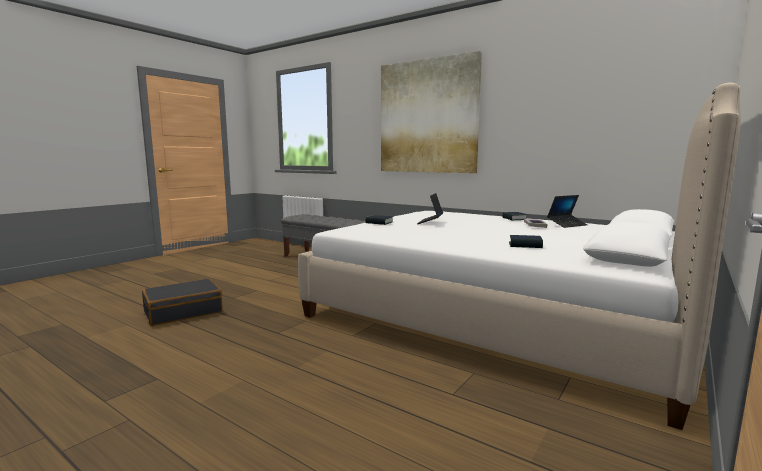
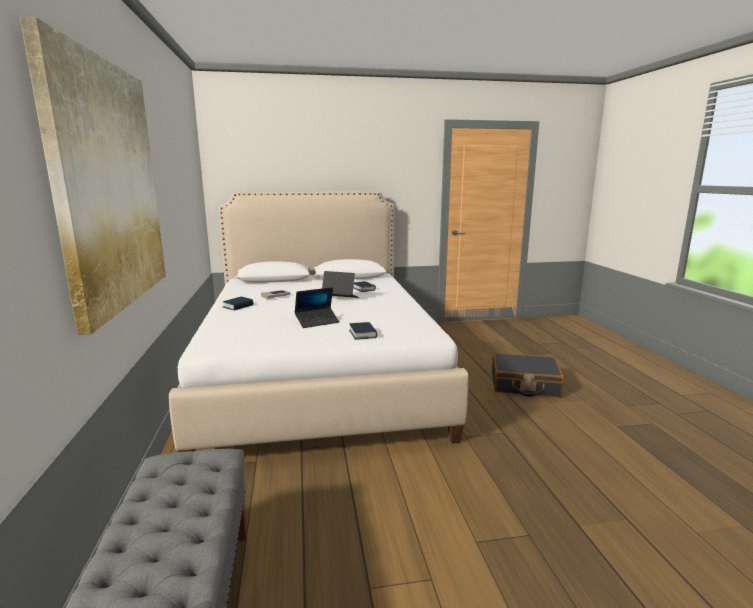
camera: 135 degrees left, 5 degrees up
(183, 311) = (614, 529): black suitcase -> black suitcase (524, 385)
(566, 225) = (252, 292): laptop -> laptop (340, 298)

